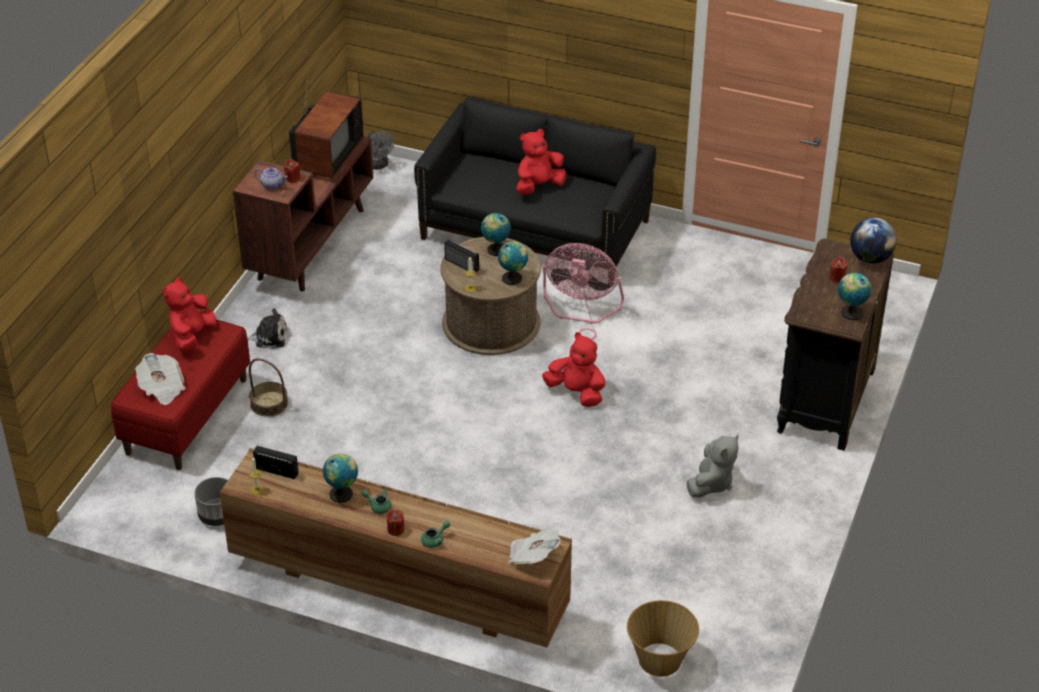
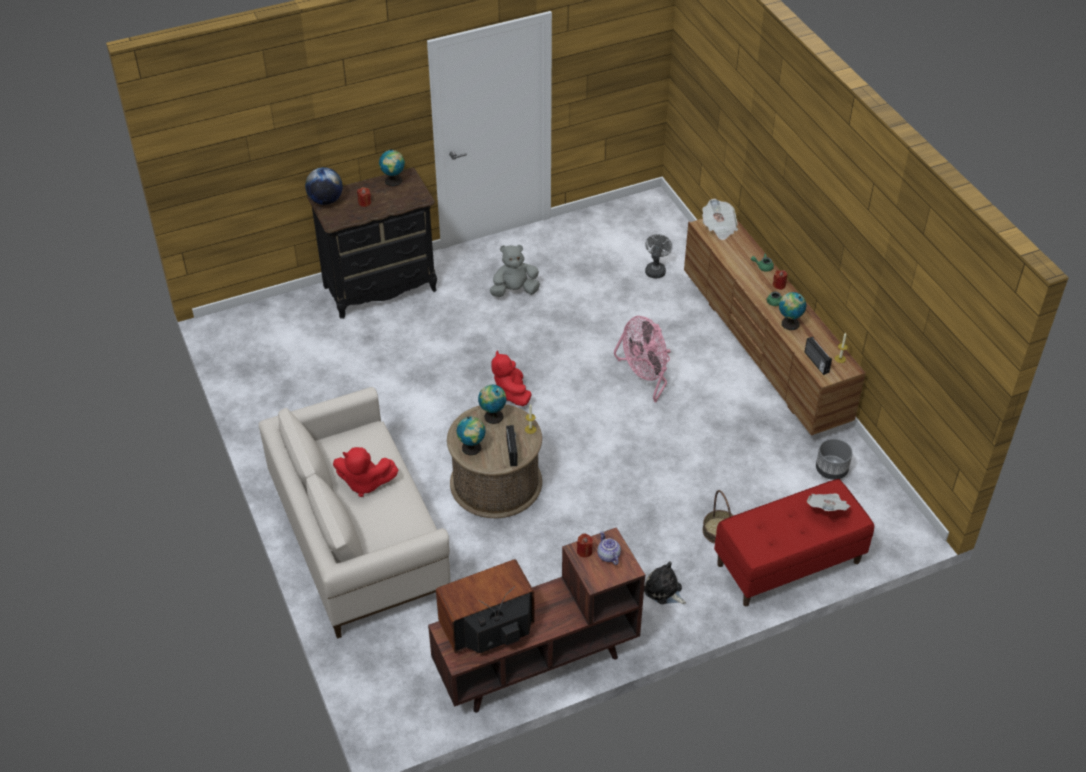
camera: 135 degrees left, 5 degrees up
(192, 336) = (766, 540): red plush toy -> none
(378, 165) = (381, 713): grey fan -> grey fan (656, 269)
(535, 230) = (359, 539): black sofa -> beige sofa
(581, 314) = (429, 444): pink fan -> pink fan (647, 374)
(660, 660) = (664, 234): basket -> none

